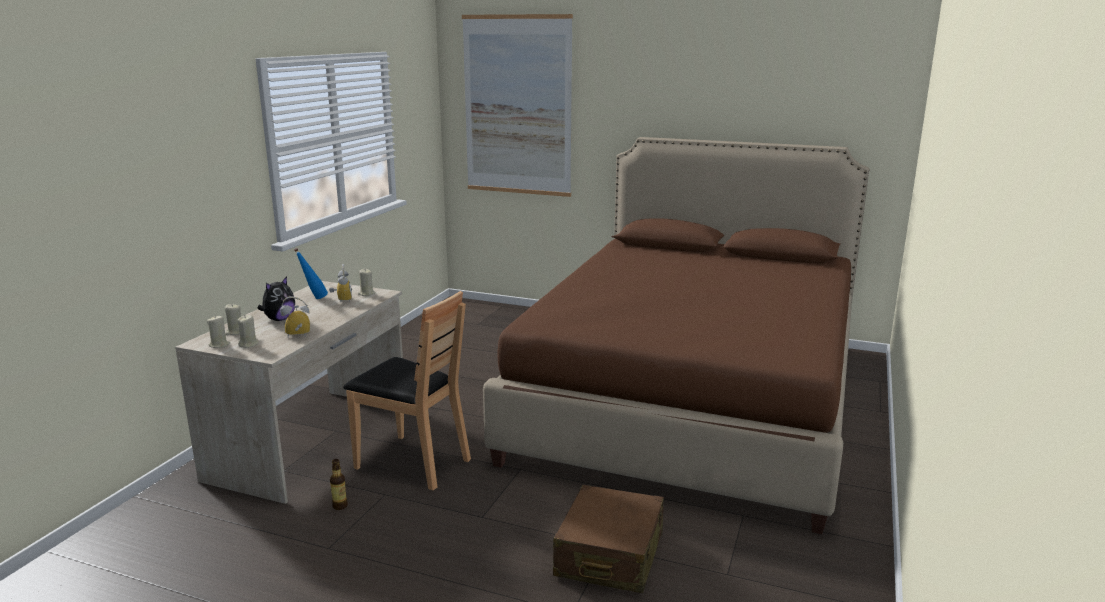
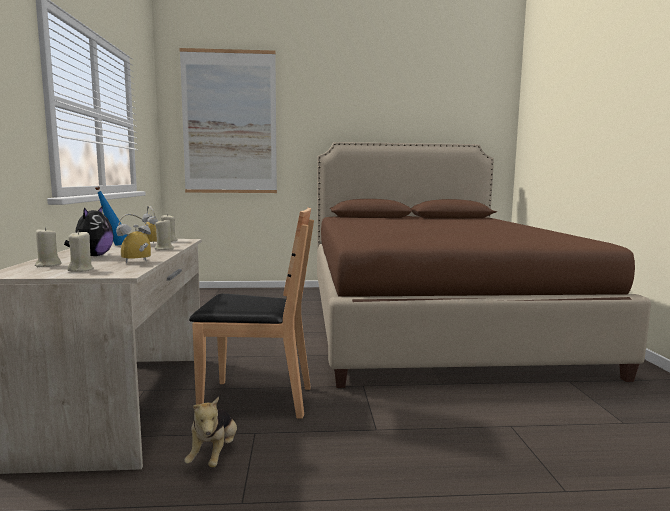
camera: 25 degrees left, 10 degrees down
(219, 345) = (39, 273): beige candle -> beige candle (164, 249)
(340, 506) = (214, 455): bottle -> plush toy
(609, 555) = (523, 432): brown suitcase -> none

